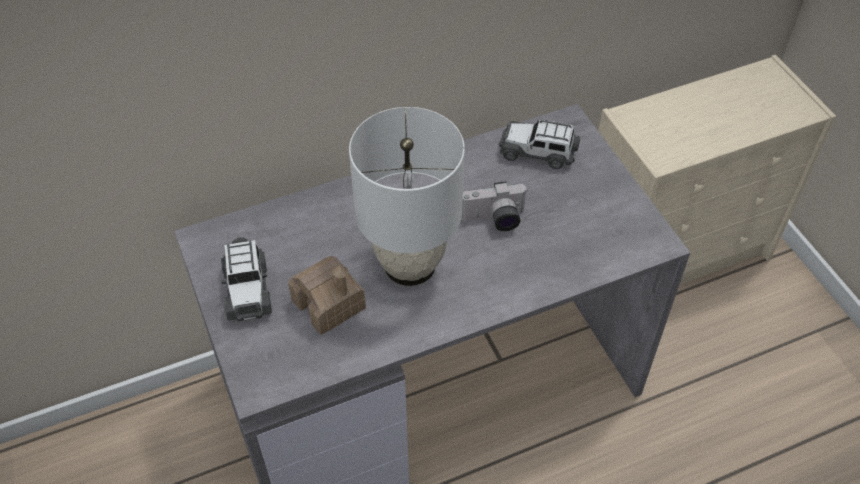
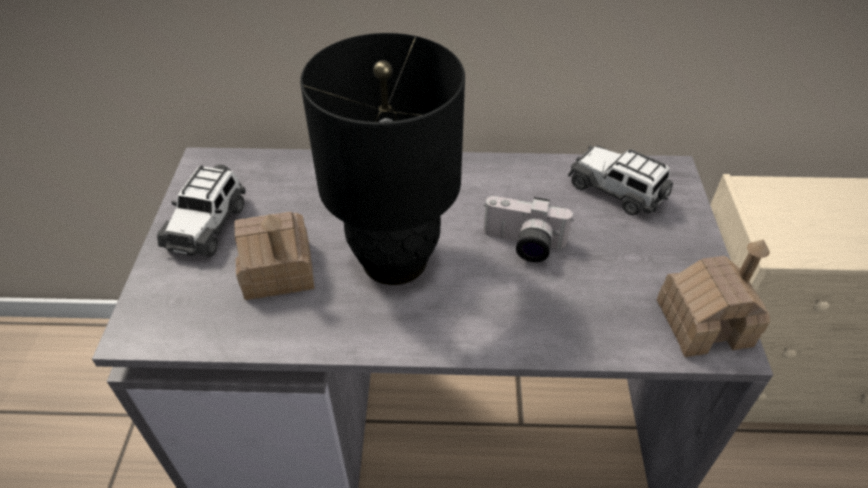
camera: 25 degrees right, 5 degrees down
(410, 265) = (394, 260): white table lamp -> black table lamp
(637, 233) = (704, 323): none -> toy house

